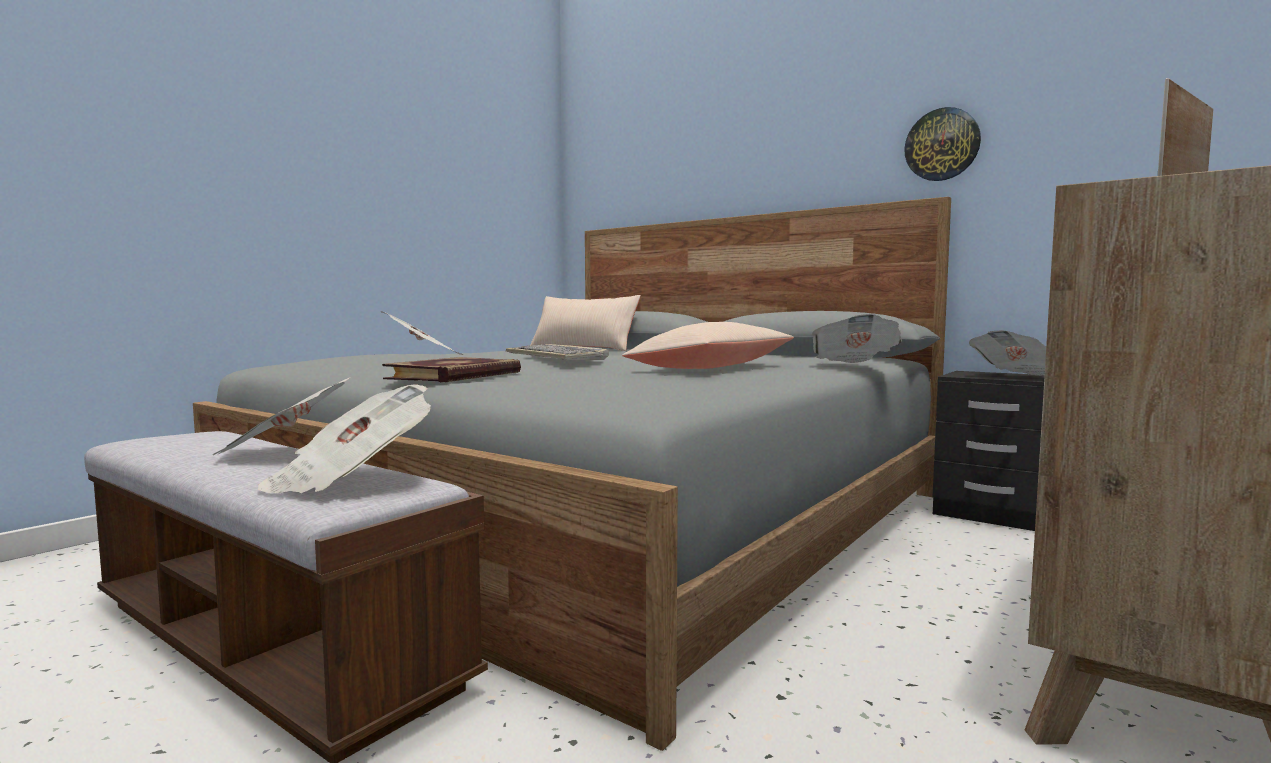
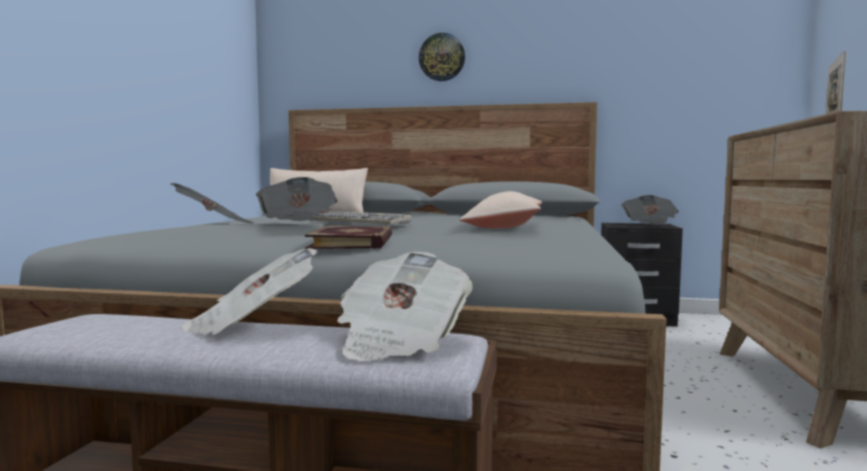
camera: 25 degrees left, 0 degrees up
(854, 366) = (580, 222): newspaper -> newspaper (298, 223)
(942, 145) = (587, 65): wall clock -> wall clock (442, 57)

